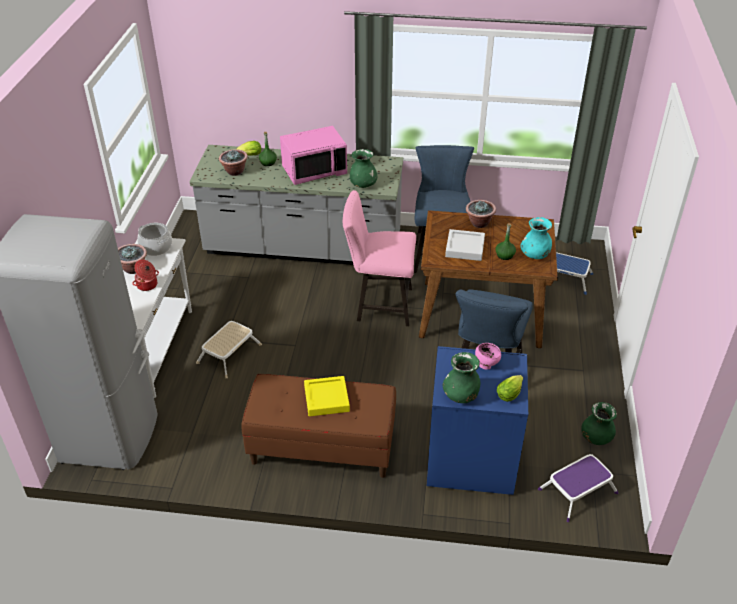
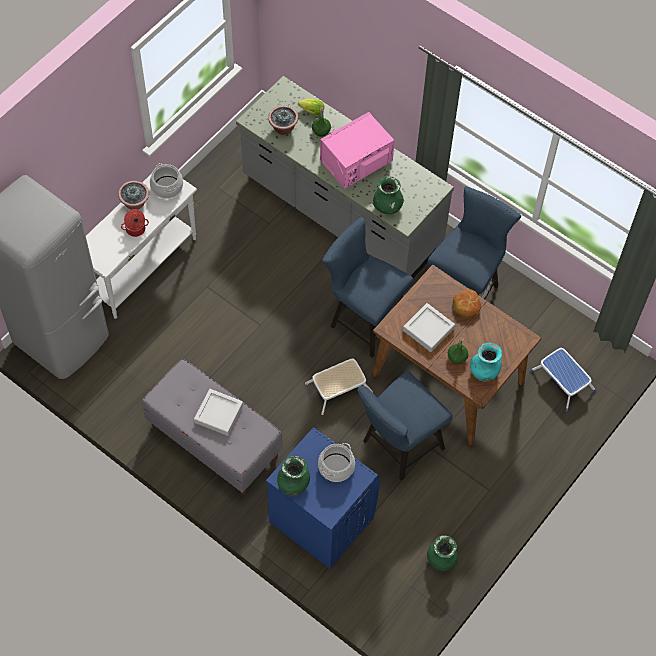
camera: 30 degrees right, 20 degrees up
(229, 354) = (200, 304): beige step ladder -> beige step ladder (339, 388)
(314, 170) = (356, 163): pink microwave -> pink microwave turned 135 degrees clockwise
(322, 448) = (213, 441): brown bench -> grey bench
(326, 399) = (218, 414): yellow tray -> grey tray
(379, 305) = (363, 319): pink chair -> blue chair
(479, 223) = (466, 306): potted plant -> bread
(486, 365) = (336, 467): pink bowl -> cooking pot
(510, 393) = (333, 503): lettuce -> none
(577, 491) = (384, 595): purple step ladder -> none

